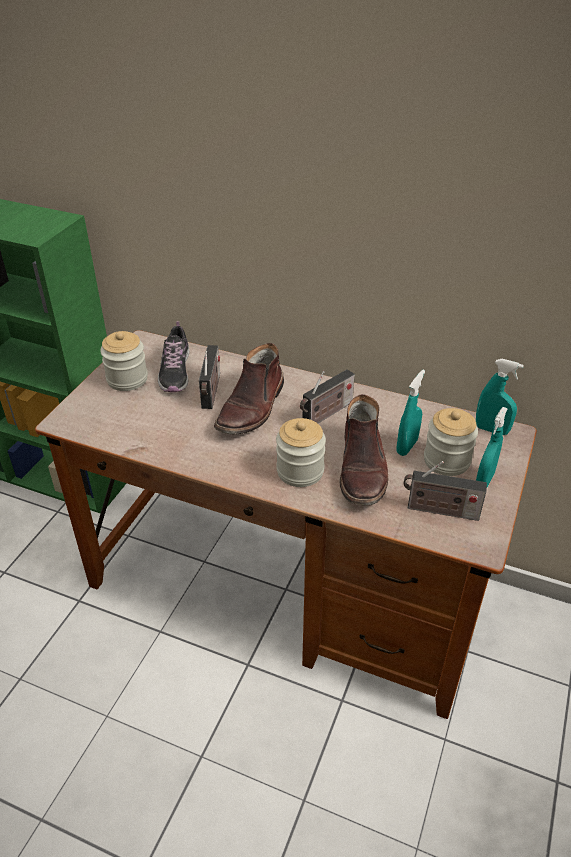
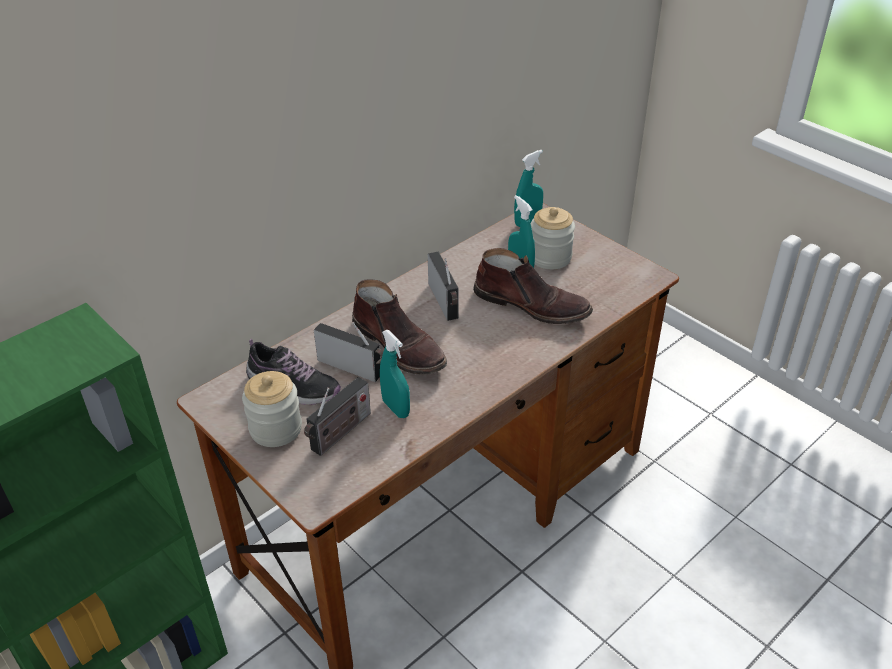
camera: 65 degrees left, 0 degrees up
(300, 471) = (514, 342): jar -> none
(439, 510) = (604, 282): radio -> radio (339, 434)
(484, 481) = (585, 248): turquoise spray bottle -> turquoise spray bottle (396, 408)

